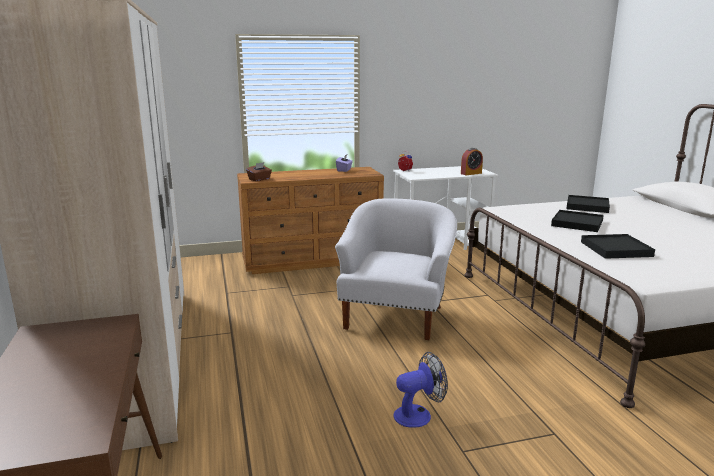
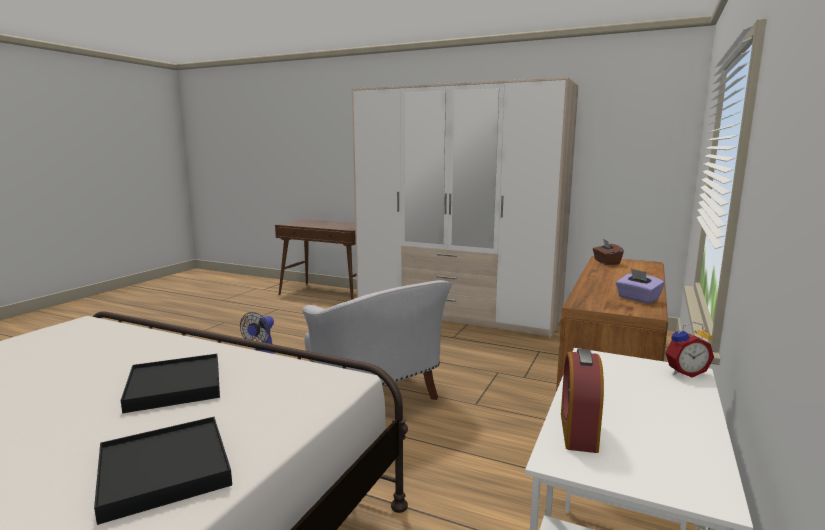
camera: 130 degrees right, 5 degrees down
(616, 249) = (106, 351): black tray -> none

